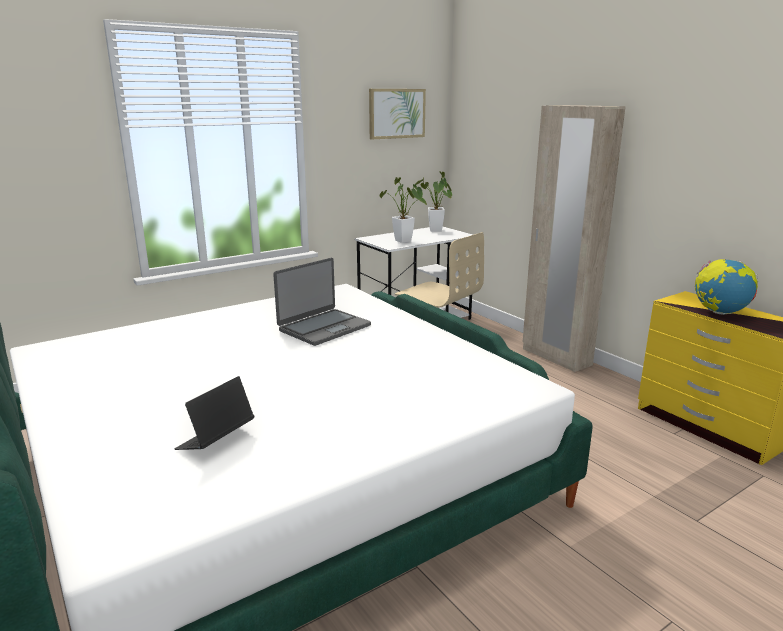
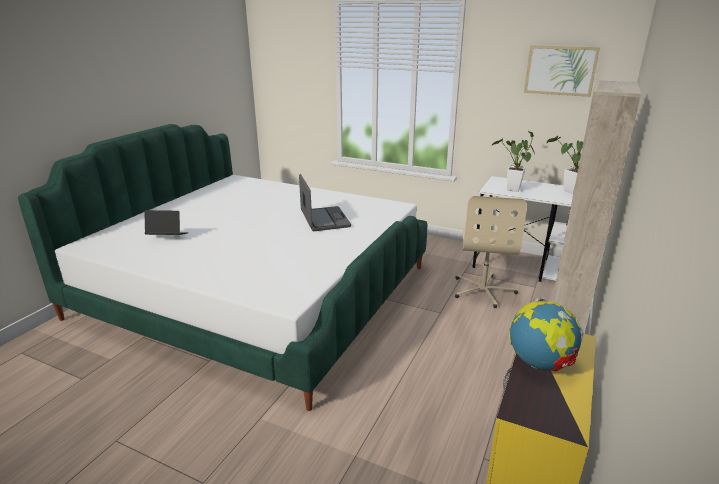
camera: 60 degrees right, 5 degrees up
(324, 328) = (324, 220): laptop -> laptop turned 120 degrees counterclockwise

